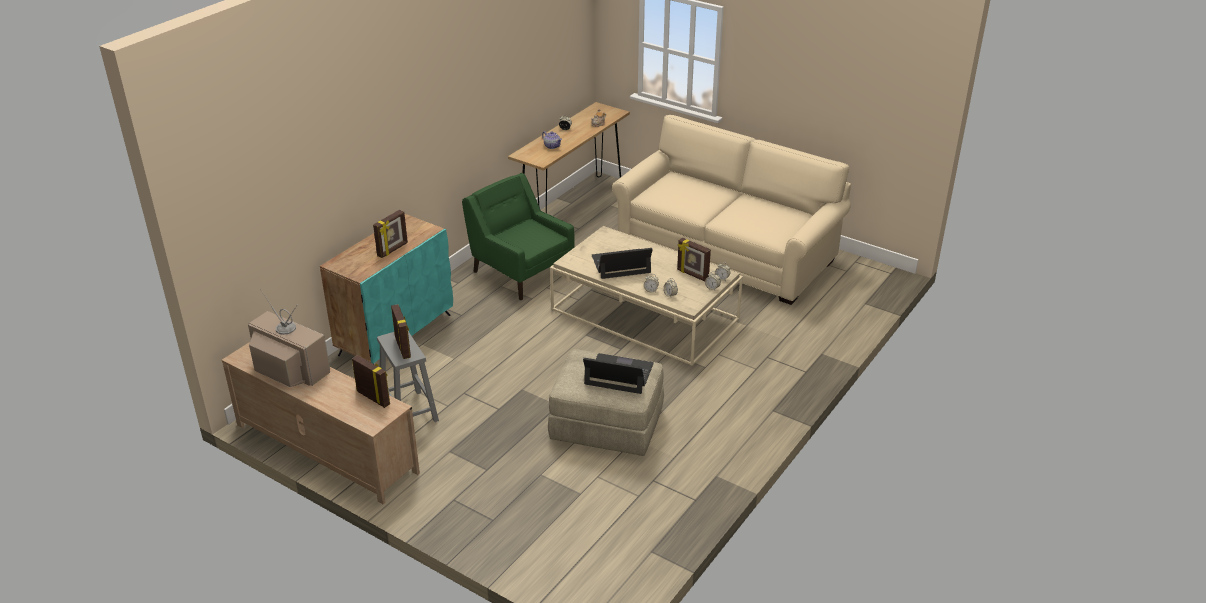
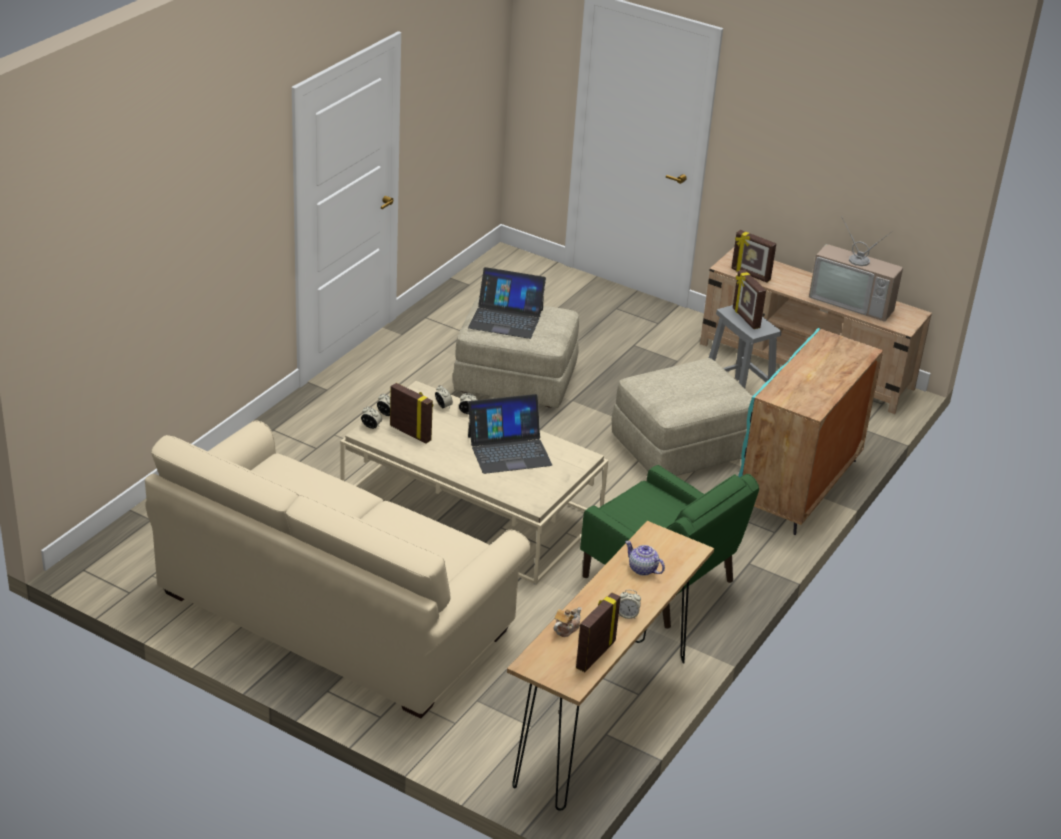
camera: 175 degrees right, 0 degrees up
(393, 250) = (805, 367): picture frame -> picture frame (594, 654)
(475, 364) = (681, 447): none -> beige ottoman

